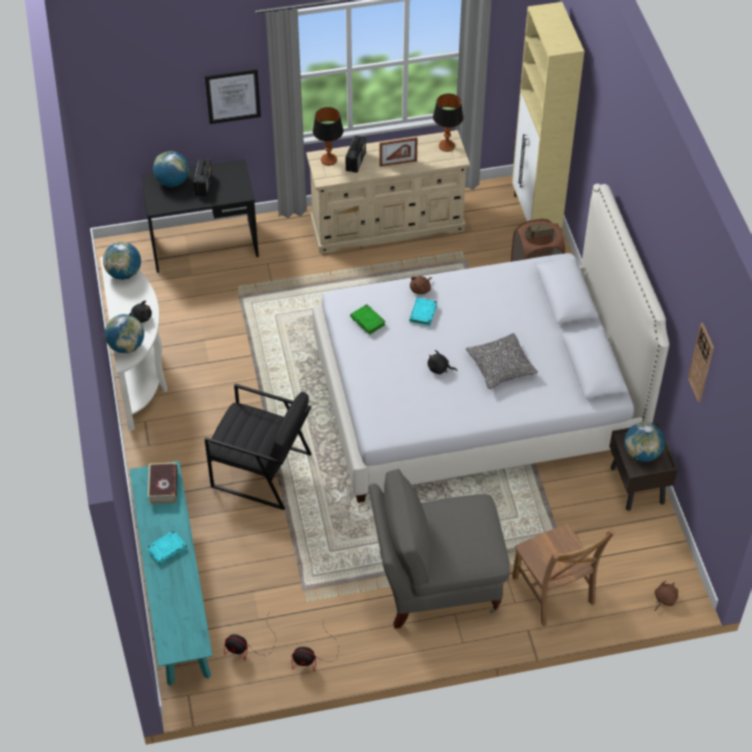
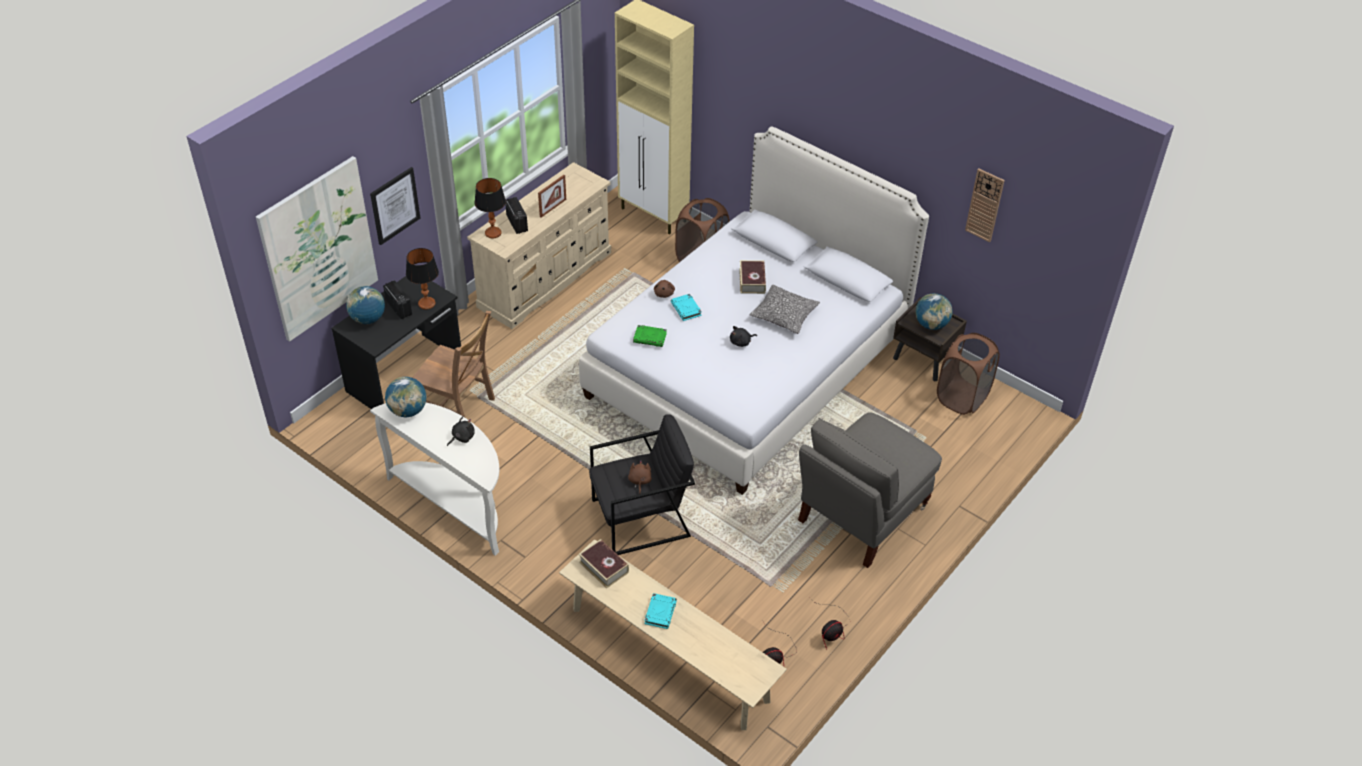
camera: 40 degrees left, 5 degrees down
(126, 346) = (475, 466): globe -> none
(138, 103) = (319, 249): none -> picture
(174, 590) = (669, 654): turquoise bench -> beige bench
(446, 146) = (578, 177): table lamp -> table lamp (426, 303)
(506, 320) = (752, 281): none -> book
(554, 593) = (949, 468): brown chair -> brown chair (459, 409)
(636, 540) = (962, 398): none -> brown laundry basket
(664, 599) = (1022, 426): brown plush toy -> brown plush toy (639, 481)

